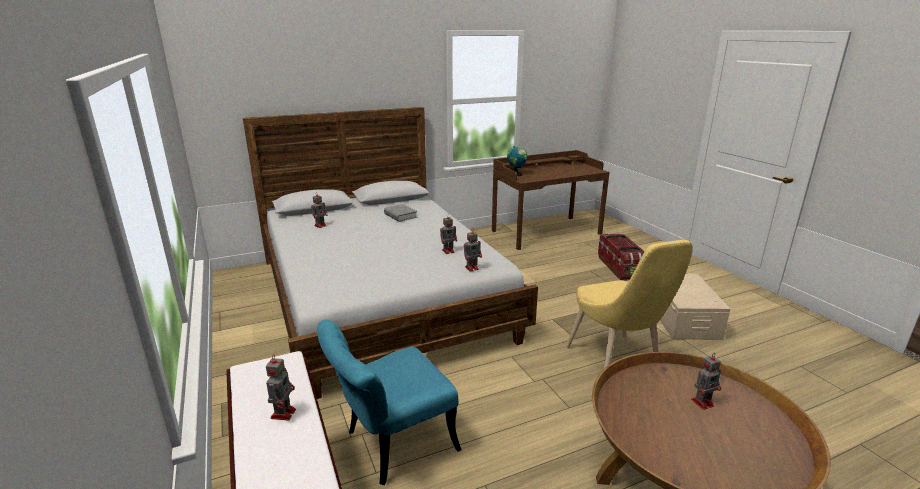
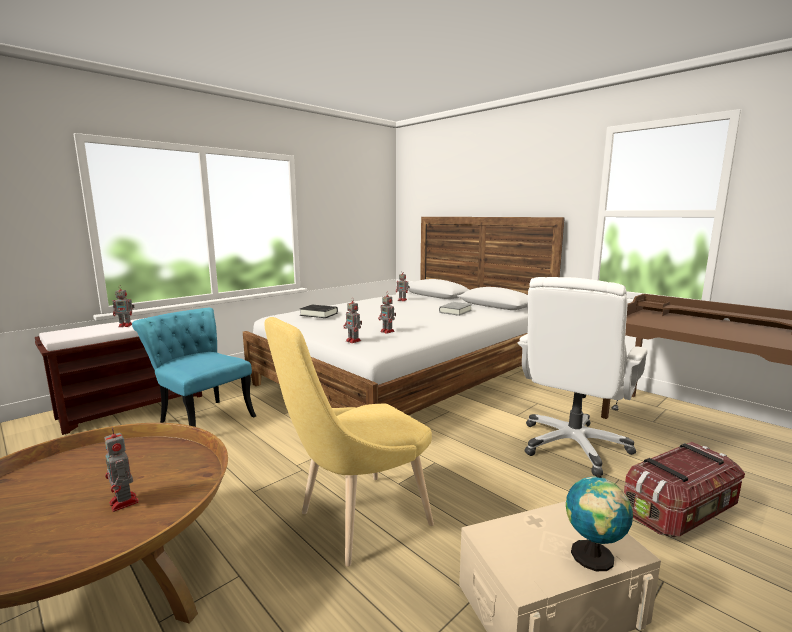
camera: 70 degrees right, 10 degrees down
(350, 271) = (319, 314): none -> black book
(516, 174) = (646, 316): globe -> globe (593, 558)
(549, 269) = (573, 446): none -> white office chair

